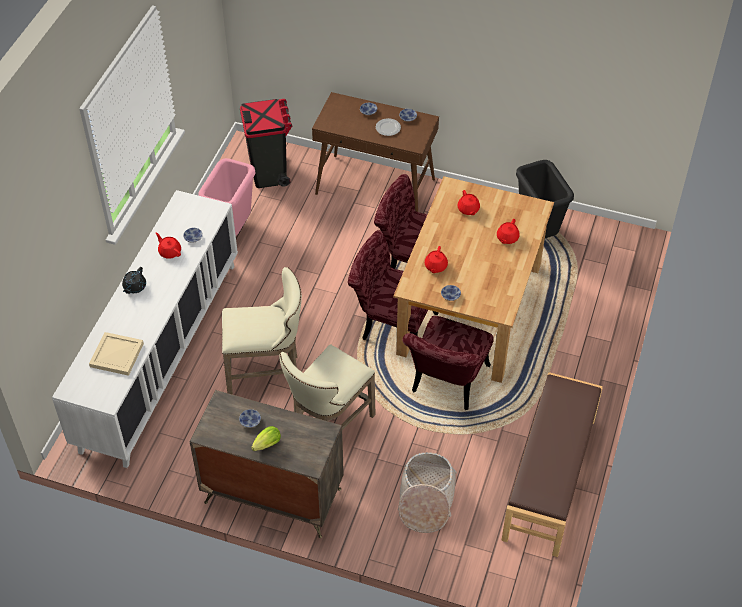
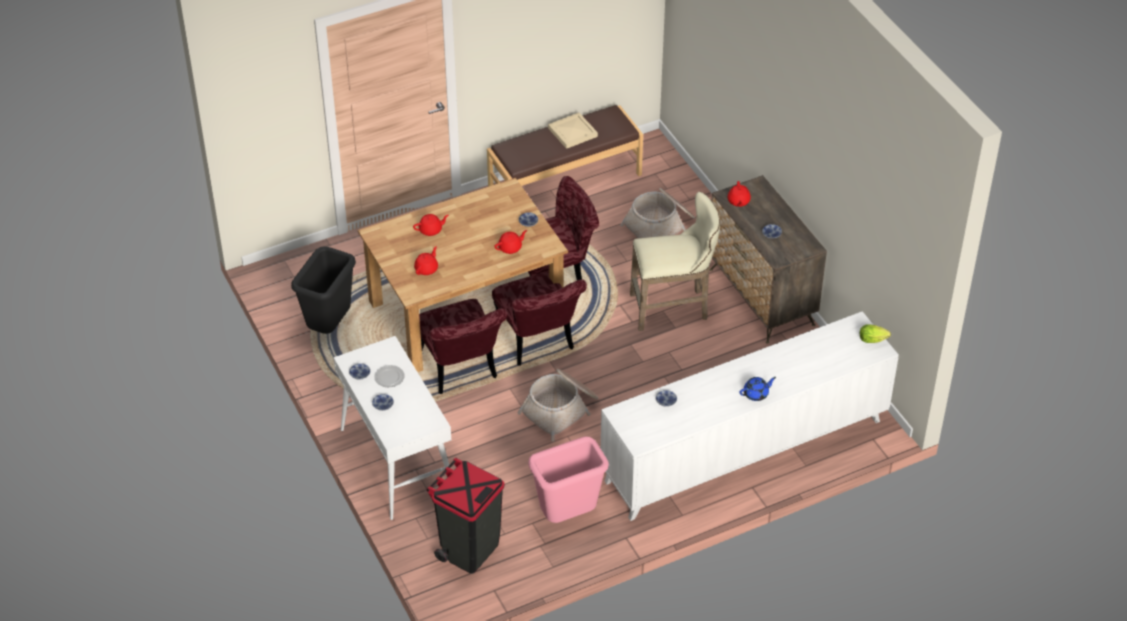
camera: 135 degrees left, 5 degrees down
(117, 355) = (820, 350): beige tray -> beige tray (572, 132)
(134, 287) = (756, 394): black teapot -> blue teapot
(169, 252) = (698, 403): red teapot -> red teapot (738, 201)
(266, 445) = (777, 214): lettuce -> lettuce (874, 340)
(267, 374) = (675, 376): beige stool -> none
(318, 291) = (561, 409): none -> basket
(376, 187) = (397, 462): brown console table -> white console table

